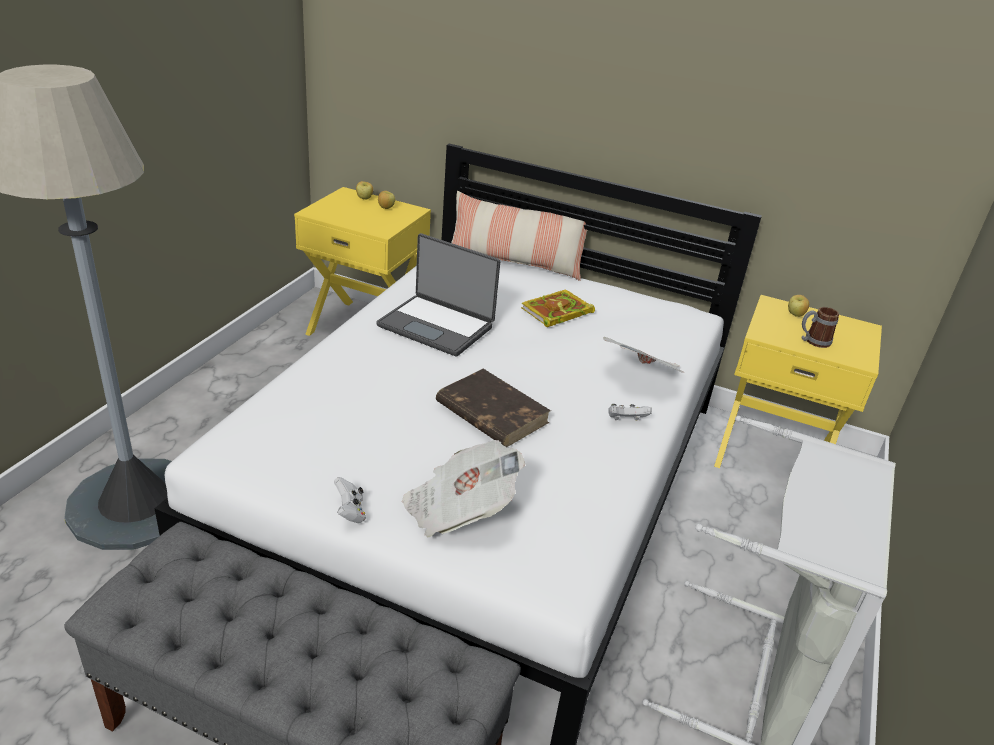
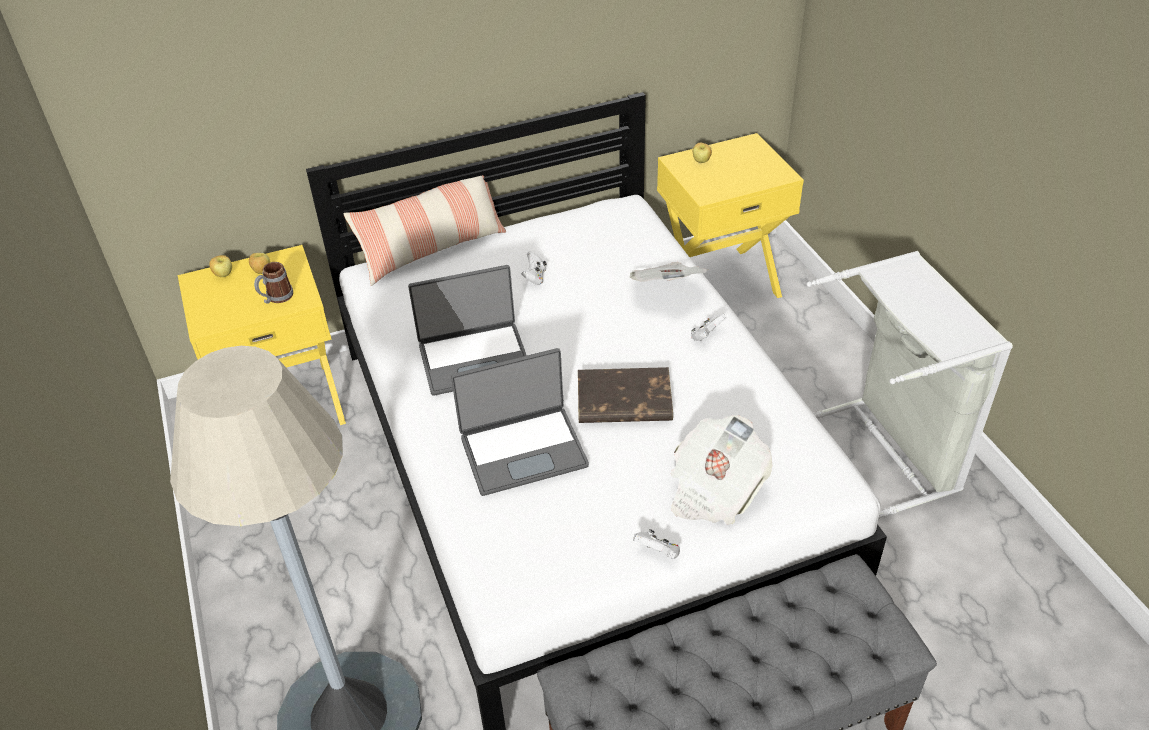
camera: 40 degrees left, 10 degrees up
(376, 389) = (523, 450): none -> laptop
(556, 312) = (535, 277): book -> white game controller
(813, 341) = (739, 179): mug -> mug (276, 298)

